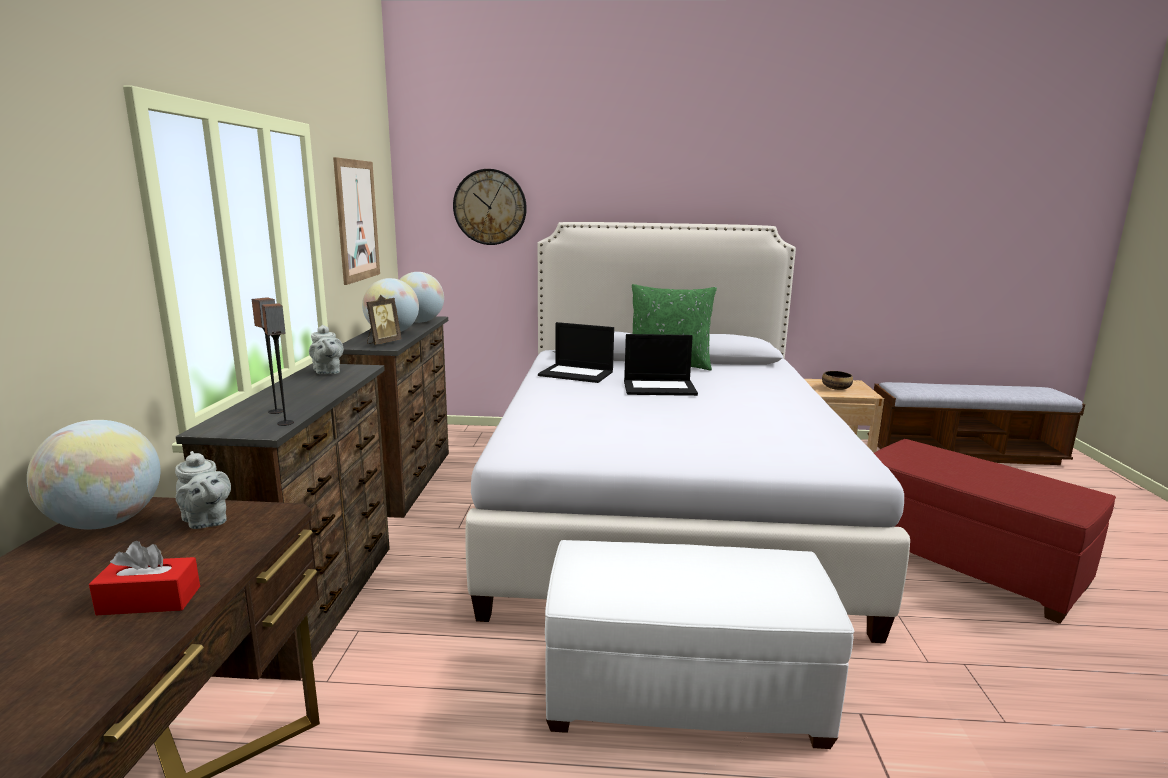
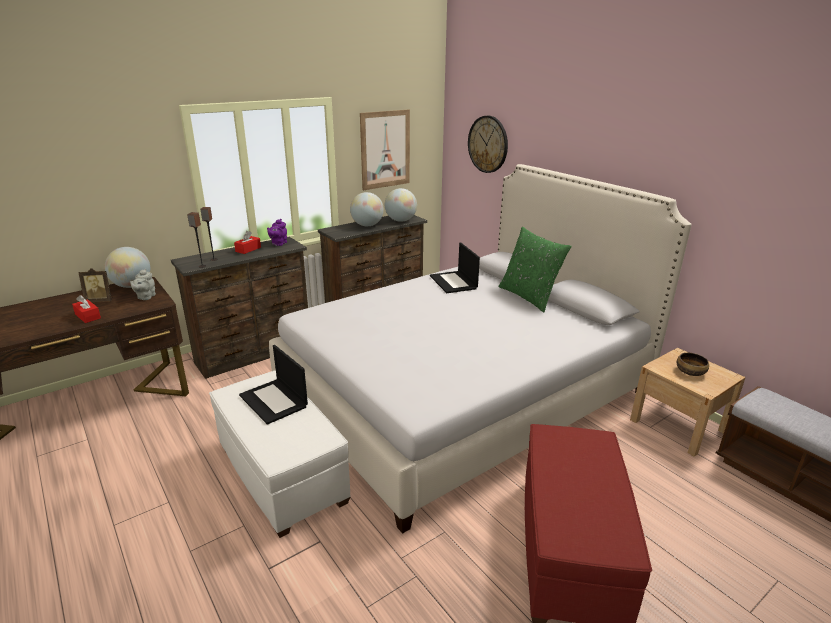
camera: 50 degrees right, 10 degrees up
(298, 388) = (248, 249): none -> red tissue box
(327, 372) = (278, 243): grey teapot -> purple teapot
(383, 343) = (344, 231): picture frame -> picture frame (100, 300)
(660, 387) = (468, 311): laptop -> laptop (274, 401)

